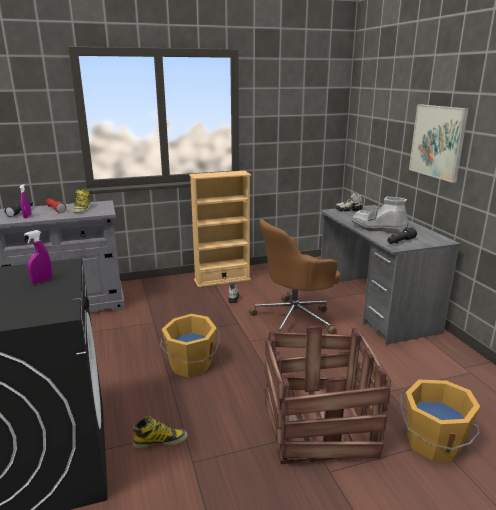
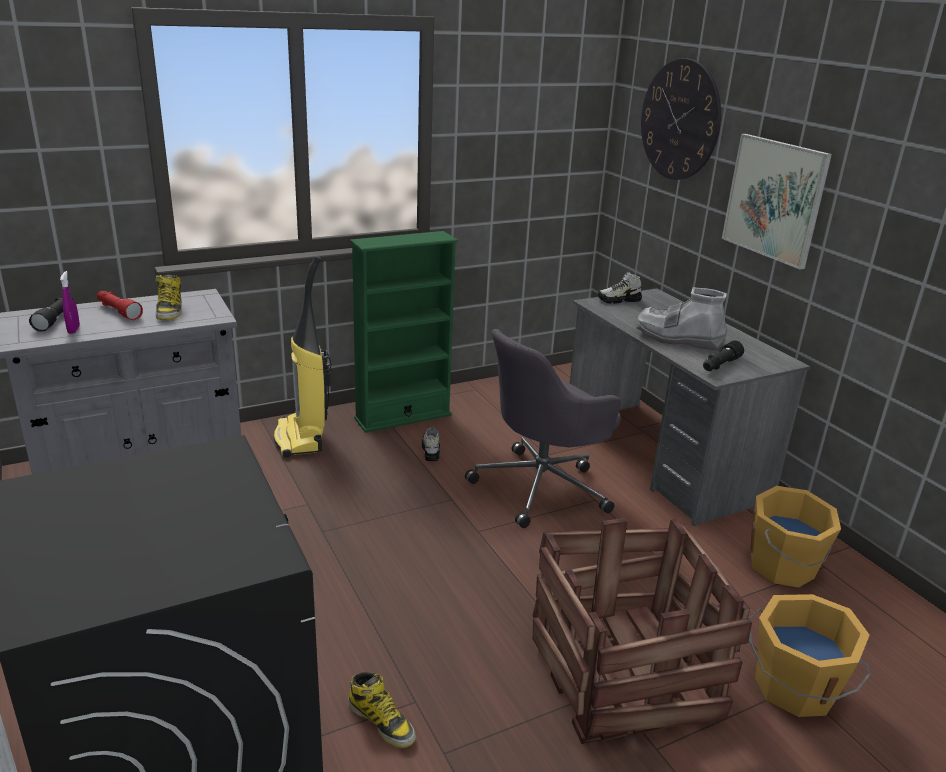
camera: 10 degrees left, 5 degrees up
(42, 281) = (202, 490): purple spray bottle -> none
(160, 440) = (382, 721): boot -> boot turned 60 degrees clockwise
(161, 289) = (301, 438): none -> vacuum cleaner
(191, 365) = (394, 582): orange bucket -> orange bucket (783, 567)
(222, 280) = (403, 417): beige bookcase -> green bookcase
(295, 319) = (542, 487): brown office chair -> grey office chair
(385, 102) = (680, 120): none -> wall clock

